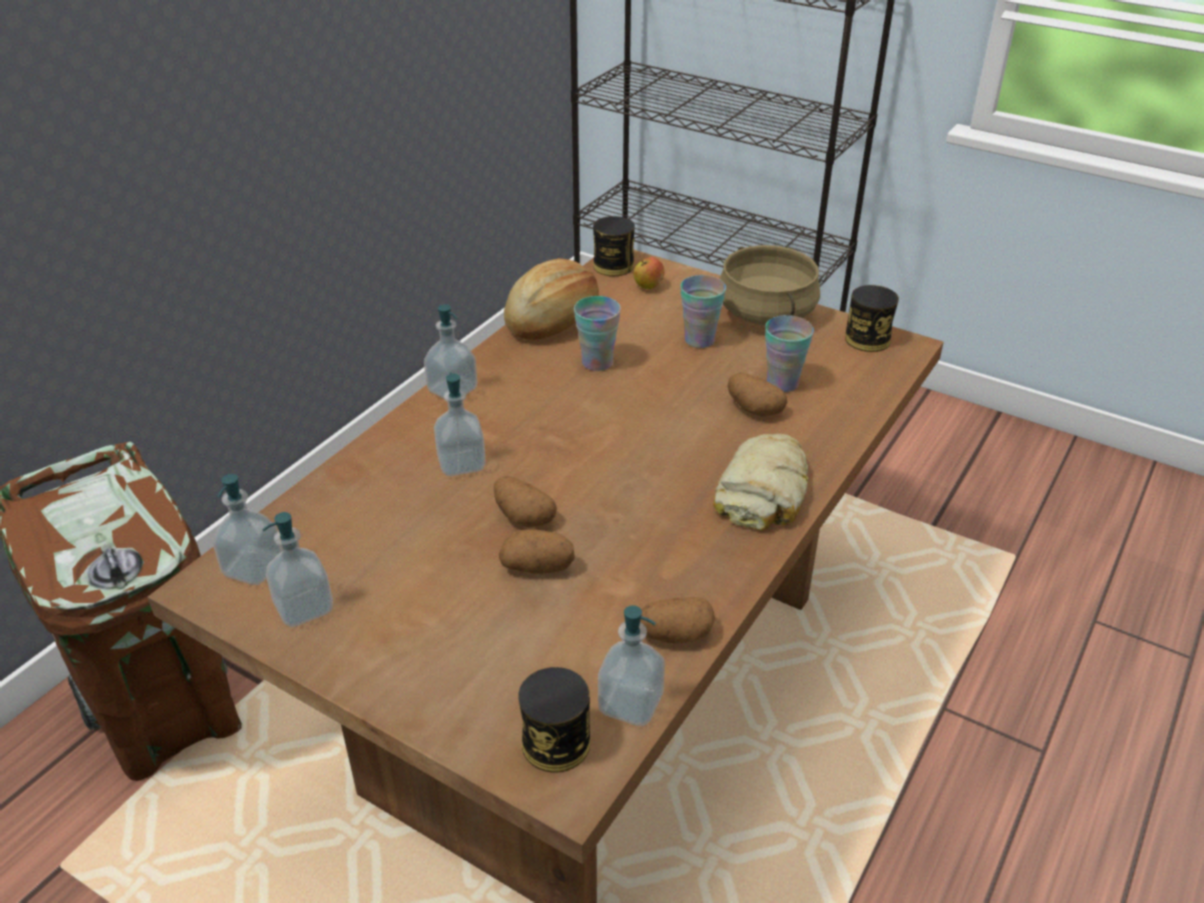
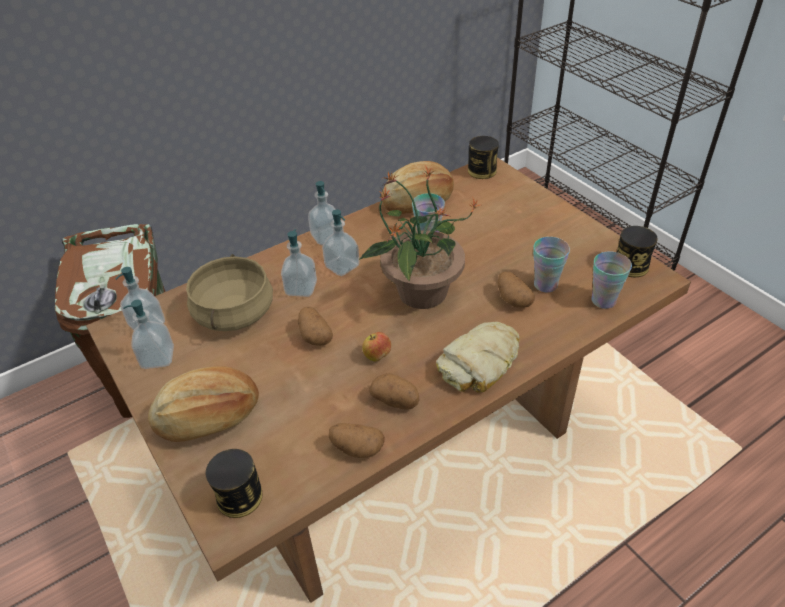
camera: 25 degrees right, 5 degrees up
(440, 661) = (208, 417): none -> bread
(538, 567) = (303, 373): potato -> potato (396, 401)
(630, 704) = (299, 486): soap dispenser -> soap dispenser (342, 266)
(631, 429) = (420, 292): none -> potted plant
(648, 286) = (496, 191): apple -> apple (377, 356)
(699, 340) = (507, 238): cup -> cup (603, 300)
(765, 313) = (566, 228): beige cooking pot -> beige cooking pot (234, 313)

